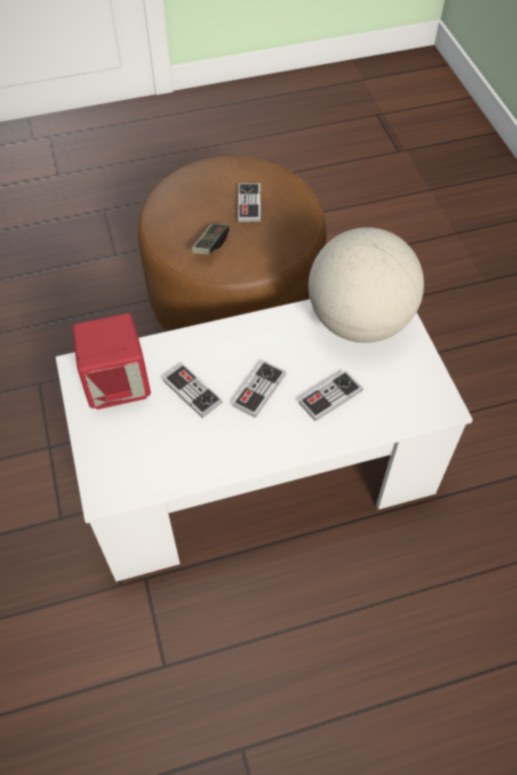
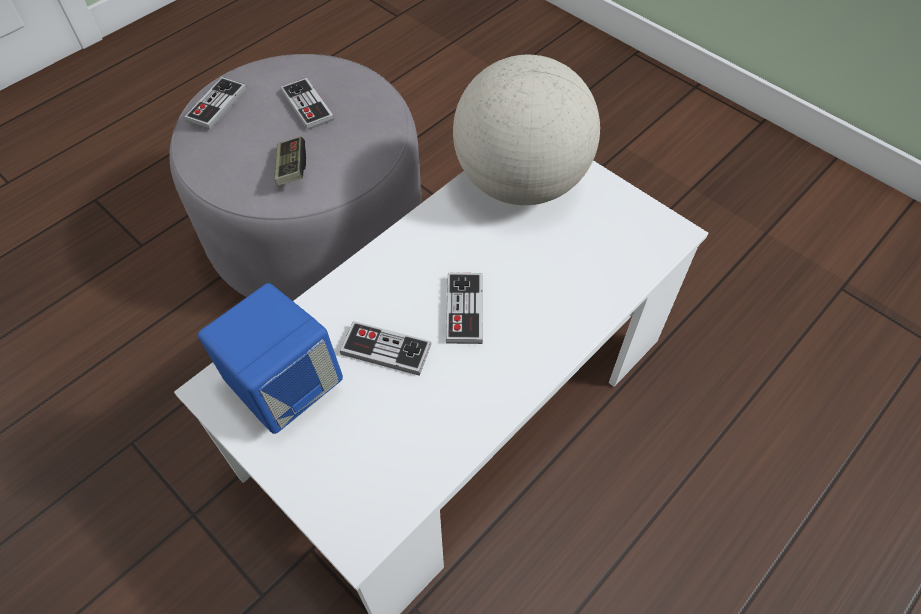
camera: 30 degrees left, 0 degrees up
(118, 385) = (285, 387): red speaker -> blue speaker
(234, 299) = (317, 236): brown ottoman -> grey ottoman
(330, 397) = (549, 279): game controller -> game controller (217, 105)

